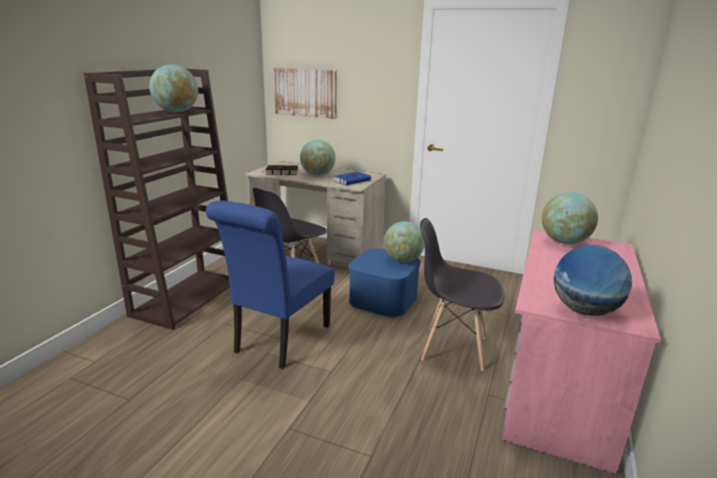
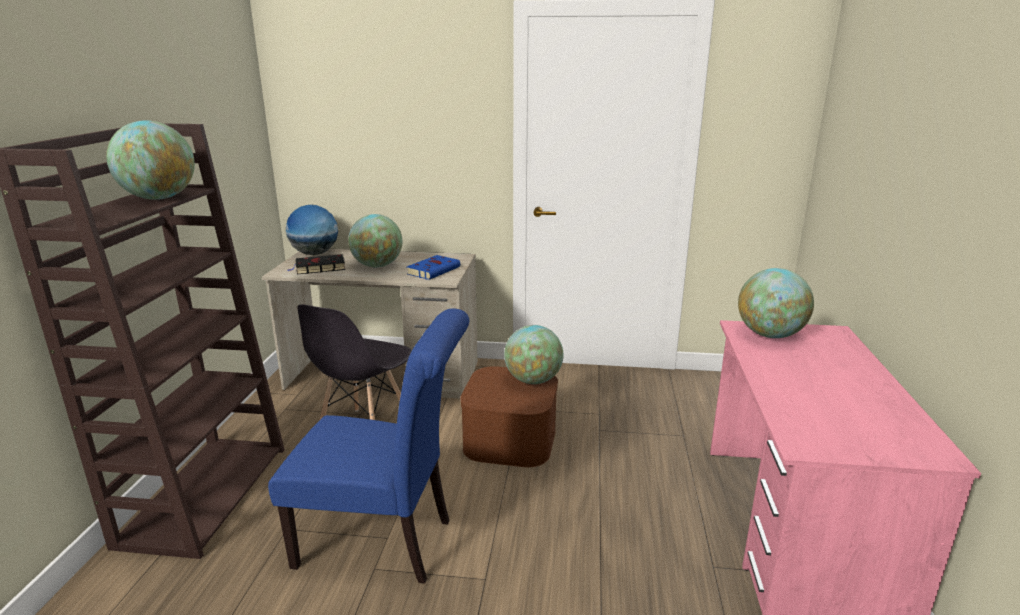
camera: 15 degrees left, 0 degrees up
(278, 341) = (384, 543): blue chair -> blue chair turned 90 degrees counterclockwise
(305, 92) = (339, 143): picture -> none
(383, 298) = (510, 439): blue storage box -> brown storage box
(453, 347) = (636, 500): grey chair -> none
(584, 311) = (867, 444): globe -> globe (314, 254)

